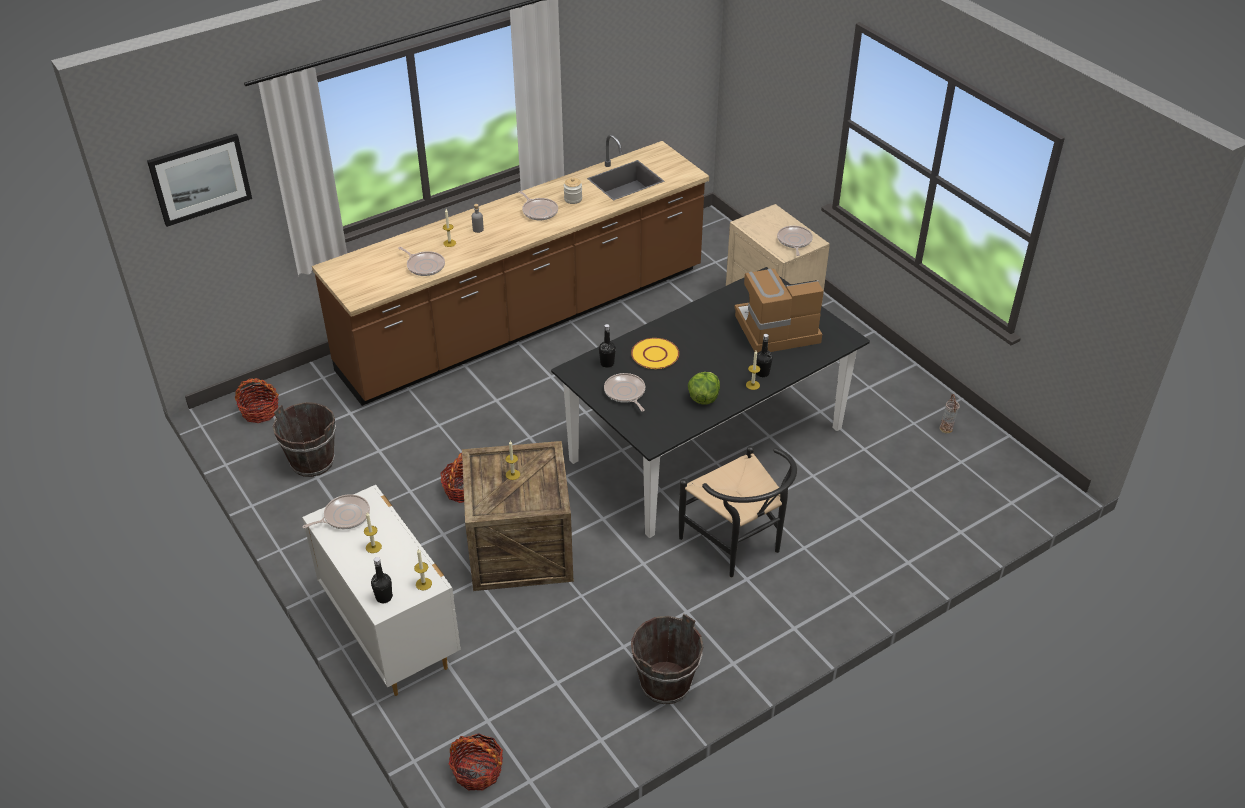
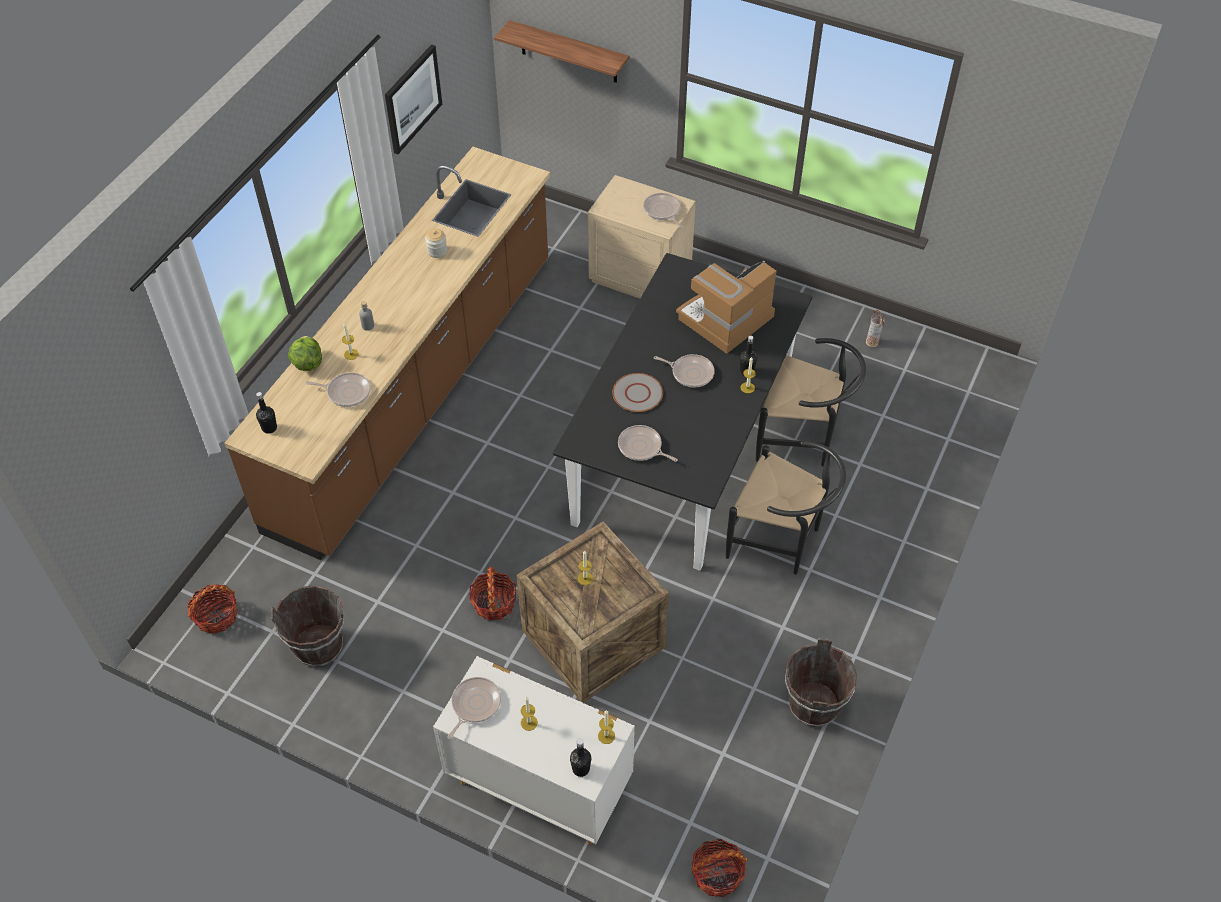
camera: 30 degrees left, 10 degrees up
(200, 179) = (100, 411): picture -> picture (412, 98)
(539, 211) = (413, 279): frying pan -> frying pan (690, 373)
(607, 363) = (601, 423): black bottle -> black bottle (269, 428)
(655, 355) = (638, 394): yellow plate -> grey plate
(703, 398) = (715, 421): lettuce -> lettuce (307, 363)
(768, 83) = (569, 52): none -> shelf
(821, 477) = (803, 439): none -> black chair

